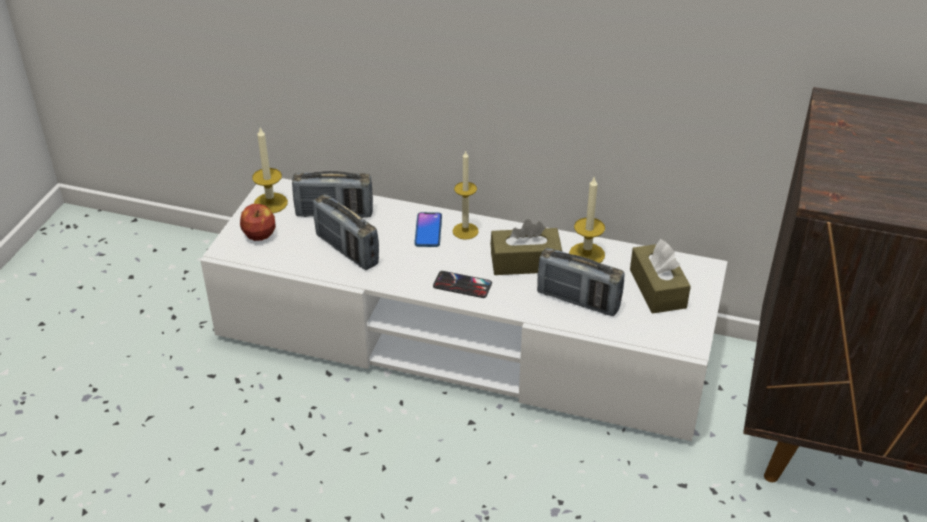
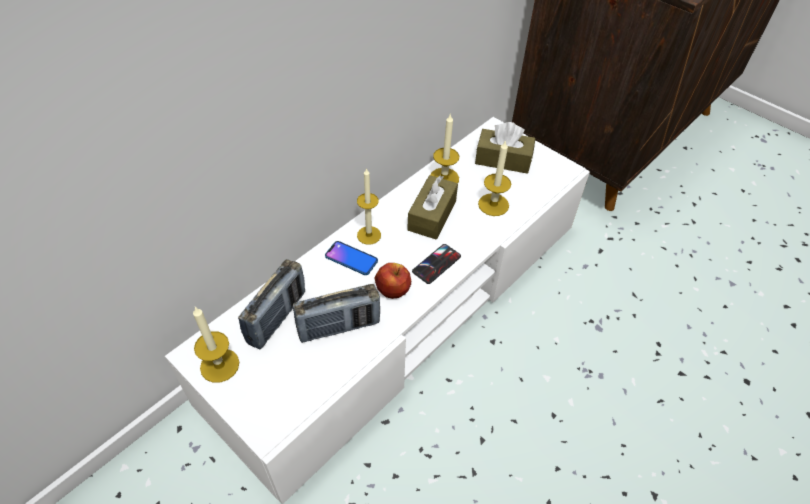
camera: 65 degrees left, 10 degrees up
(259, 235) = (264, 392): apple -> apple (392, 290)
(578, 300) = (493, 204): radio -> candle

